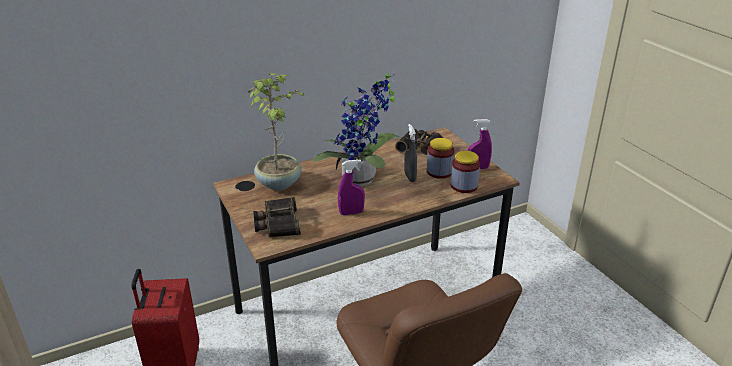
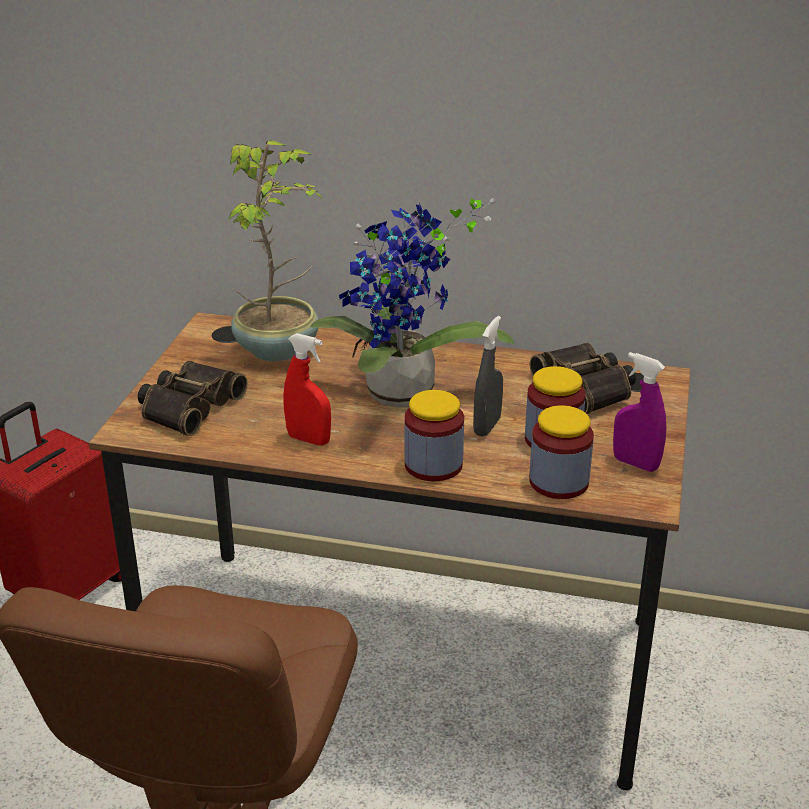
camera: 40 degrees right, 0 degrees up
(351, 213) = (308, 439): purple spray bottle -> red spray bottle
(413, 200) = (433, 465): none -> jar

